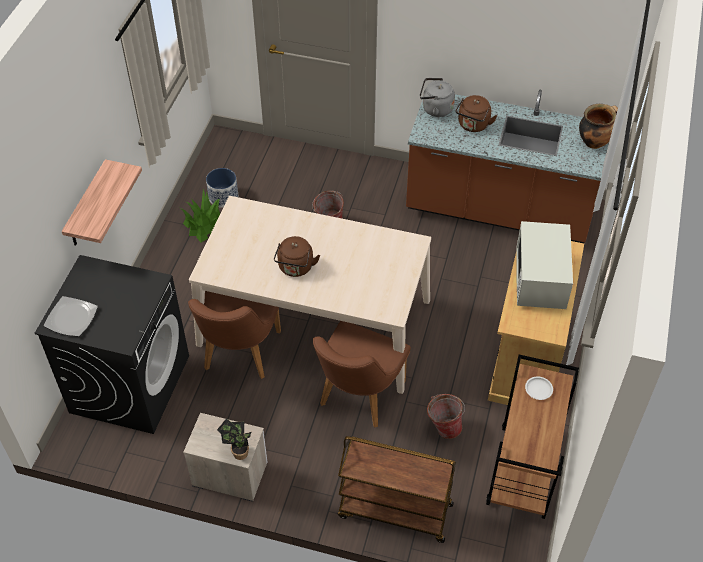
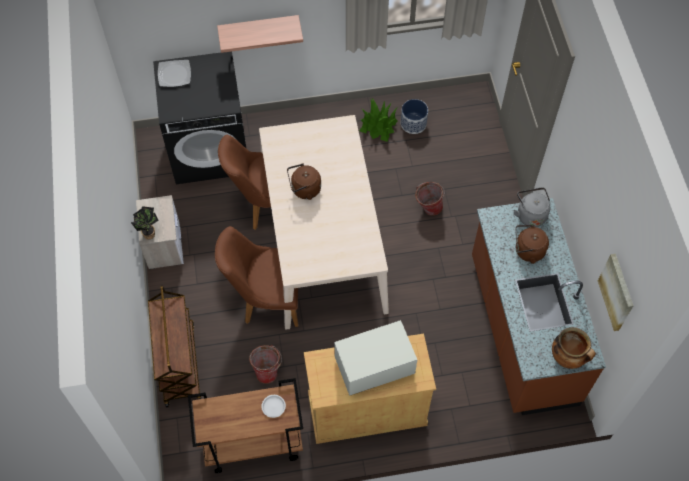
camera: 65 degrees right, 10 degrees up
(587, 49) = (617, 292): none -> picture

